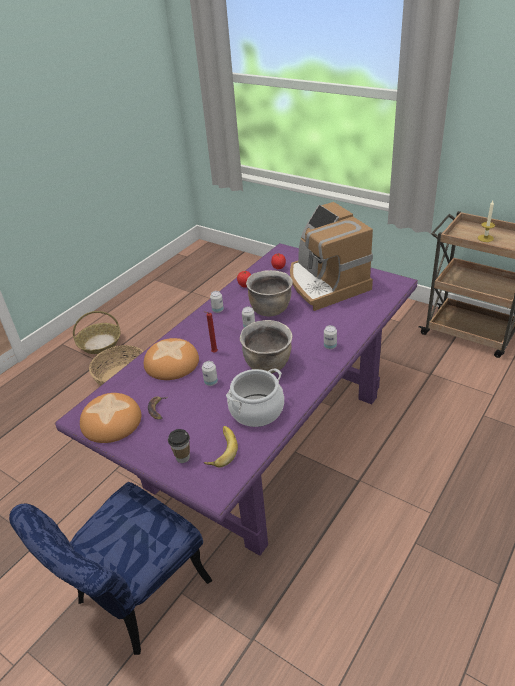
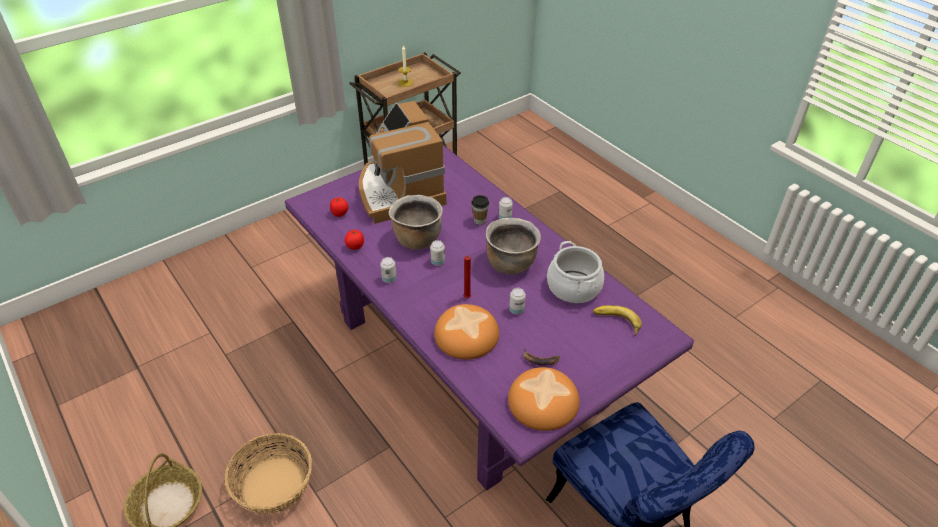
camera: 75 degrees left, 5 degrees up
(183, 458) = (618, 351): cup -> cup (479, 221)
(325, 283) = (399, 191): coffee machine -> coffee machine turned 75 degrees clockwise

